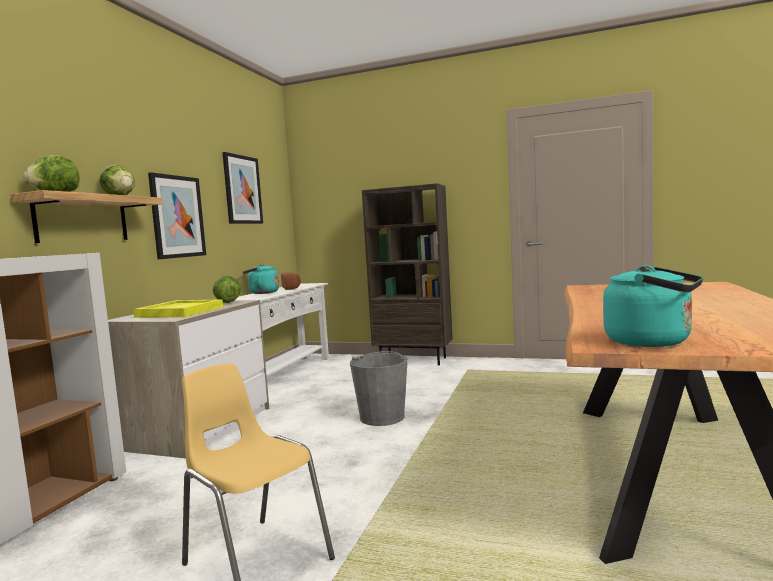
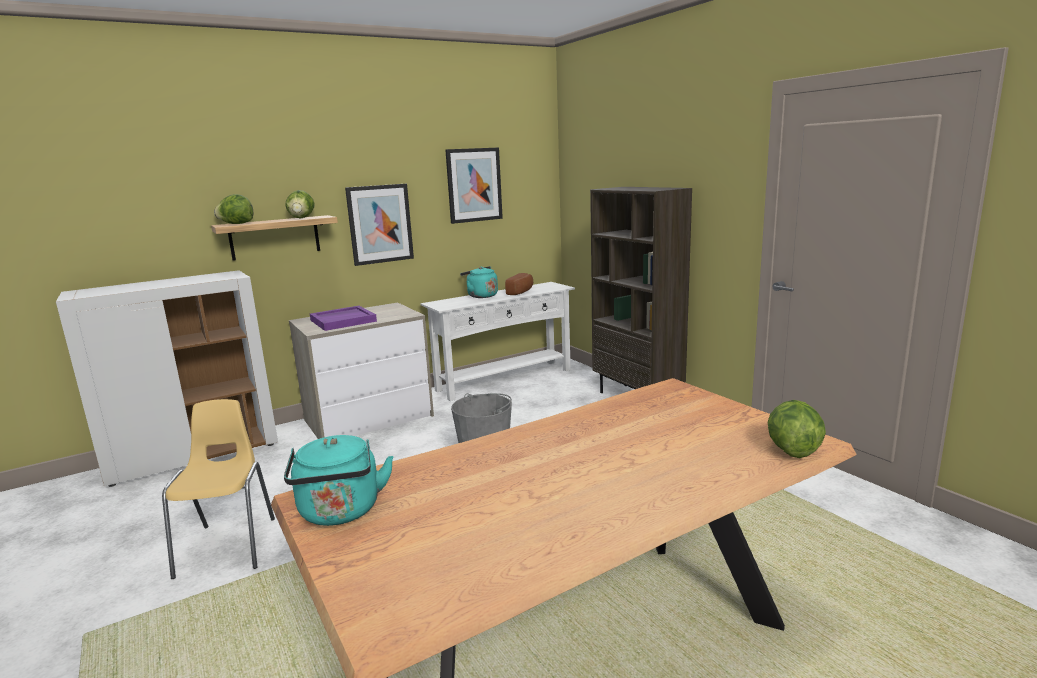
camera: 40 degrees right, 10 degrees up
(180, 312) = (343, 320): yellow tray -> purple tray
(227, 302) = (398, 313): lettuce -> lettuce (791, 450)

